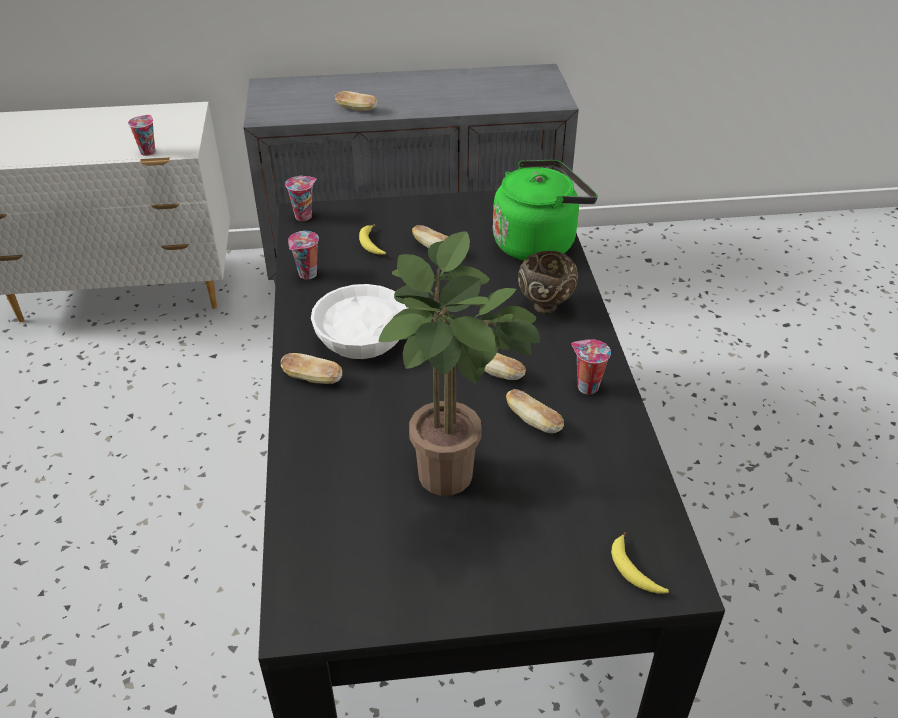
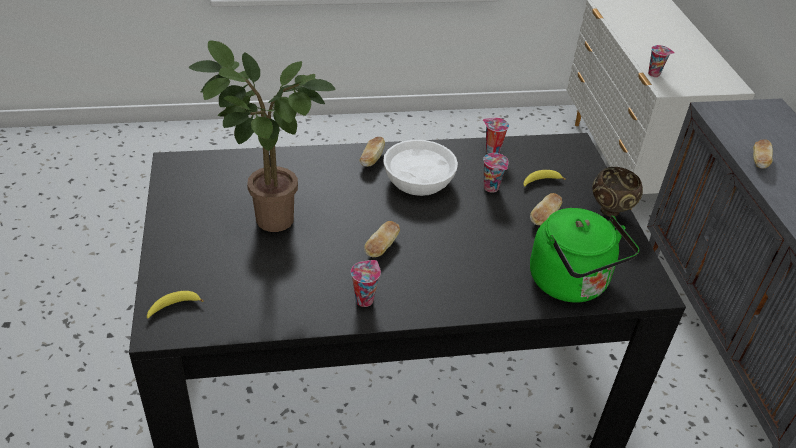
camera: 85 degrees right, 0 degrees up
(304, 216) = (572, 145): cup -> cup (492, 188)
(533, 421) = (325, 265): bread -> none
(545, 306) = (472, 282): brown bowl -> brown bowl (611, 211)

